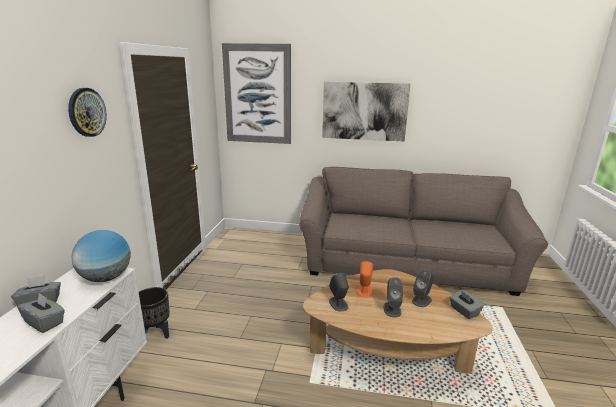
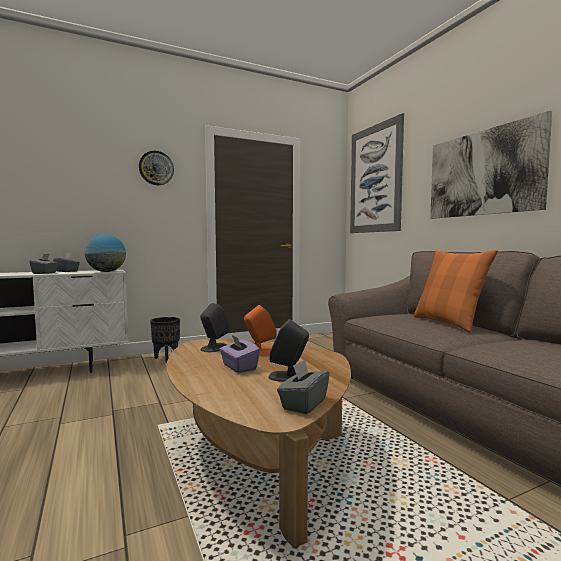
camera: 55 degrees right, 15 degrees down
(377, 219) = (448, 323): none -> orange pillow
(392, 309) = (239, 367): grey speaker -> purple tissue box

